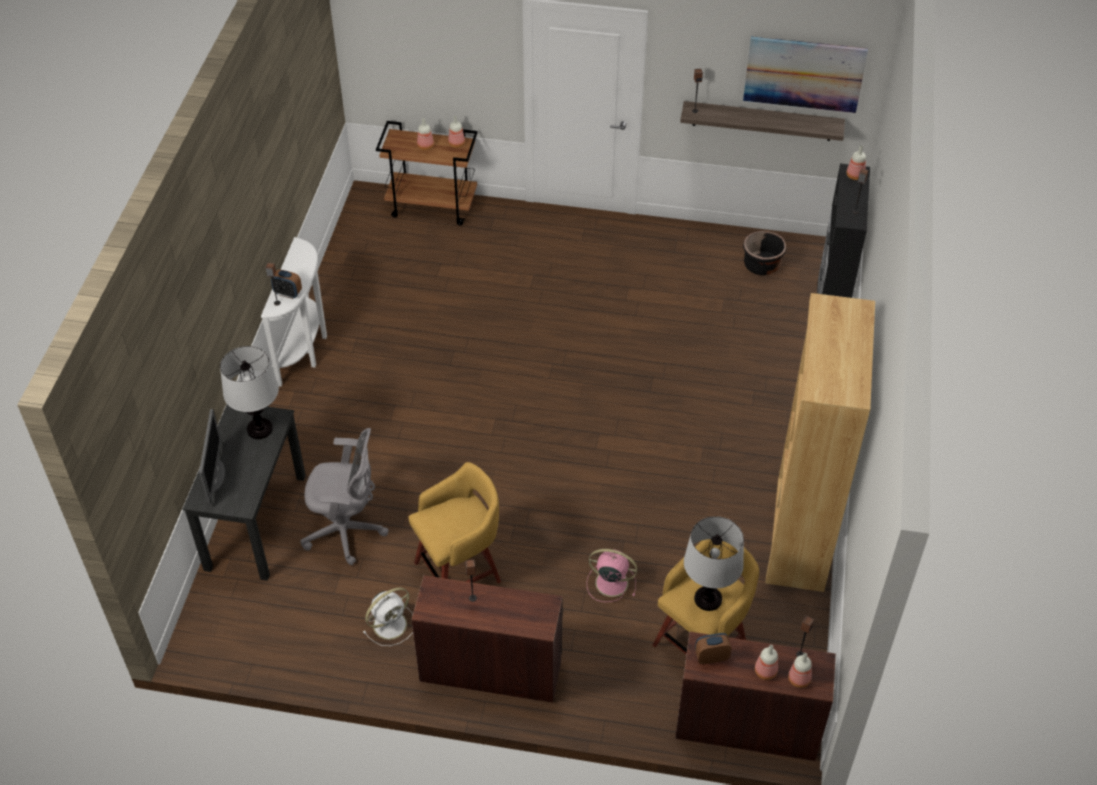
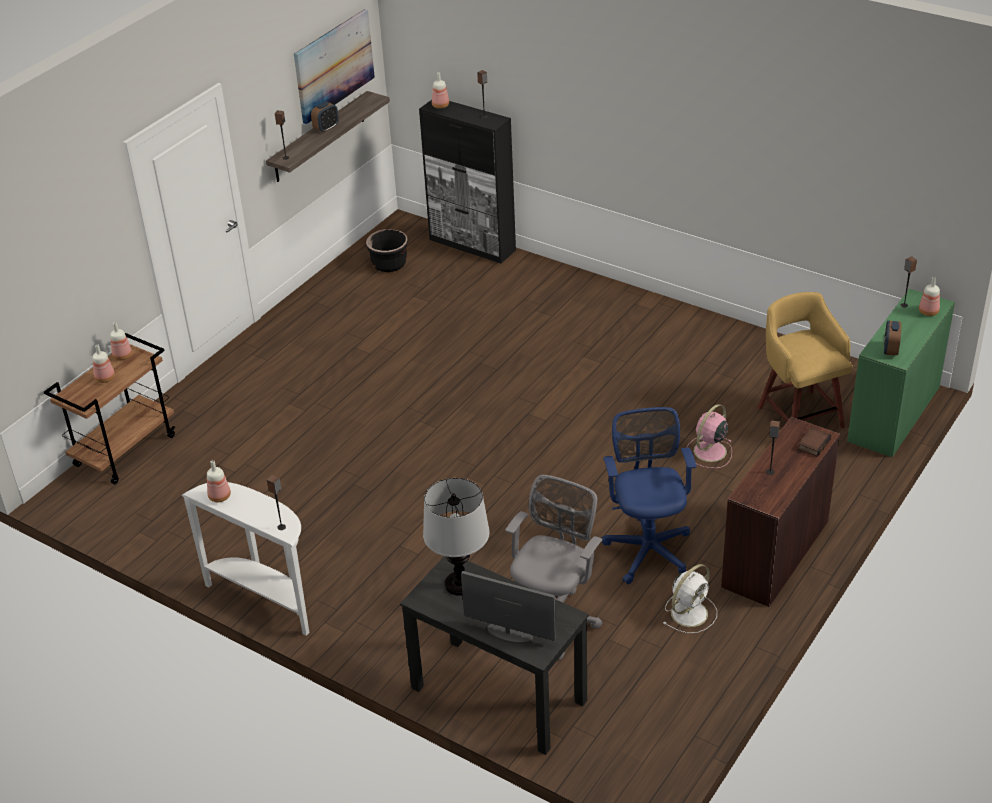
camera: 65 degrees left, 10 degrees down
(288, 293) = (273, 516): alarm clock -> alarm clock (326, 128)
(391, 624) = (690, 612): white fan -> white fan turned 60 degrees clockwise
(460, 571) = (648, 547): yellow stool -> blue office chair
(527, 623) = (813, 444): none -> book
(708, 599) = (813, 349): table lamp -> none
(746, 725) = (892, 414): brown desk -> green desk
(766, 672) = (915, 326): bottle -> bottle (220, 497)
(798, 535) = (710, 331): brown bookcase -> none

